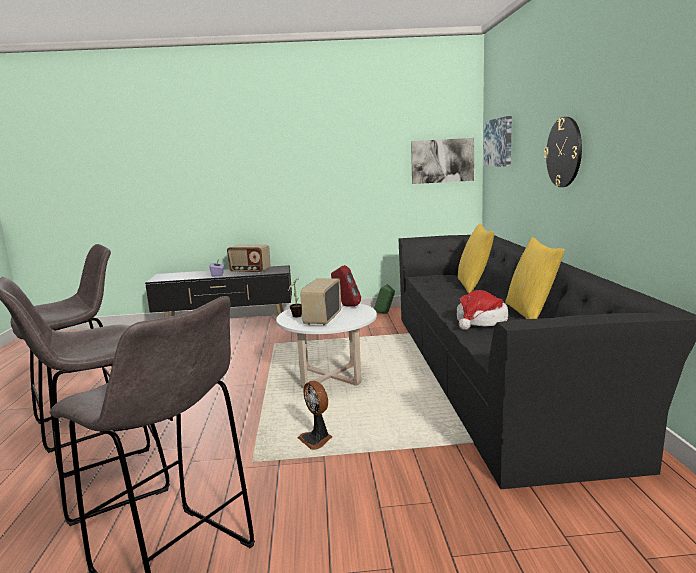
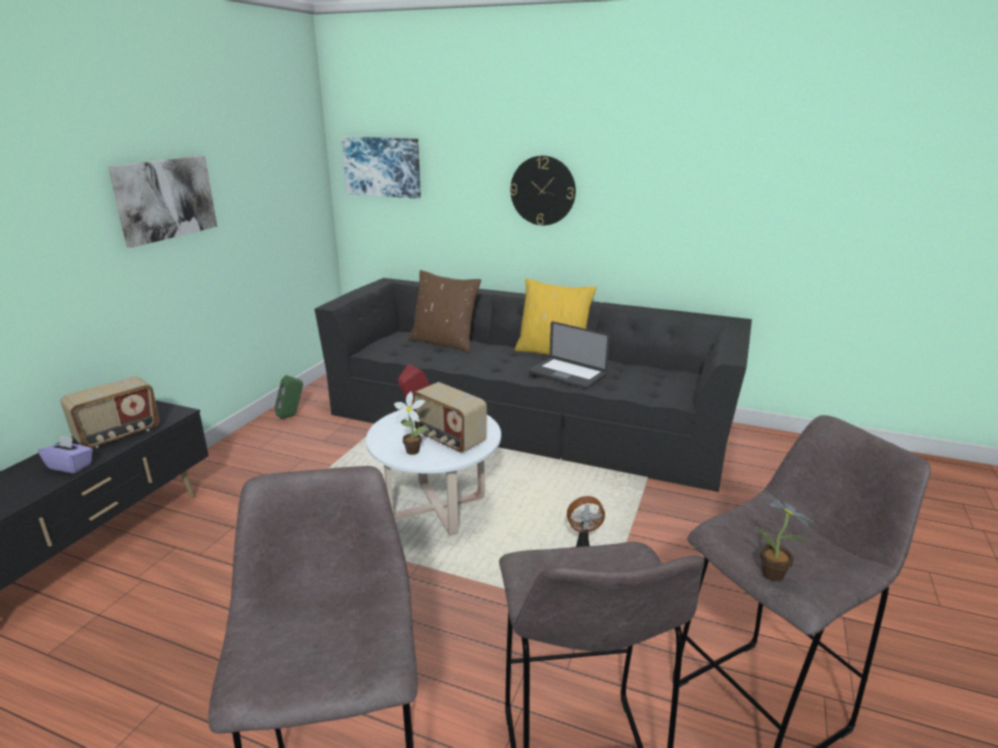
camera: 65 degrees left, 10 degrees up
(105, 386) = (775, 576): none -> potted plant
(442, 161) = (298, 190): picture -> picture (165, 199)
(474, 285) = (444, 342): yellow pillow -> brown pillow
(481, 321) = (567, 374): hat -> laptop

